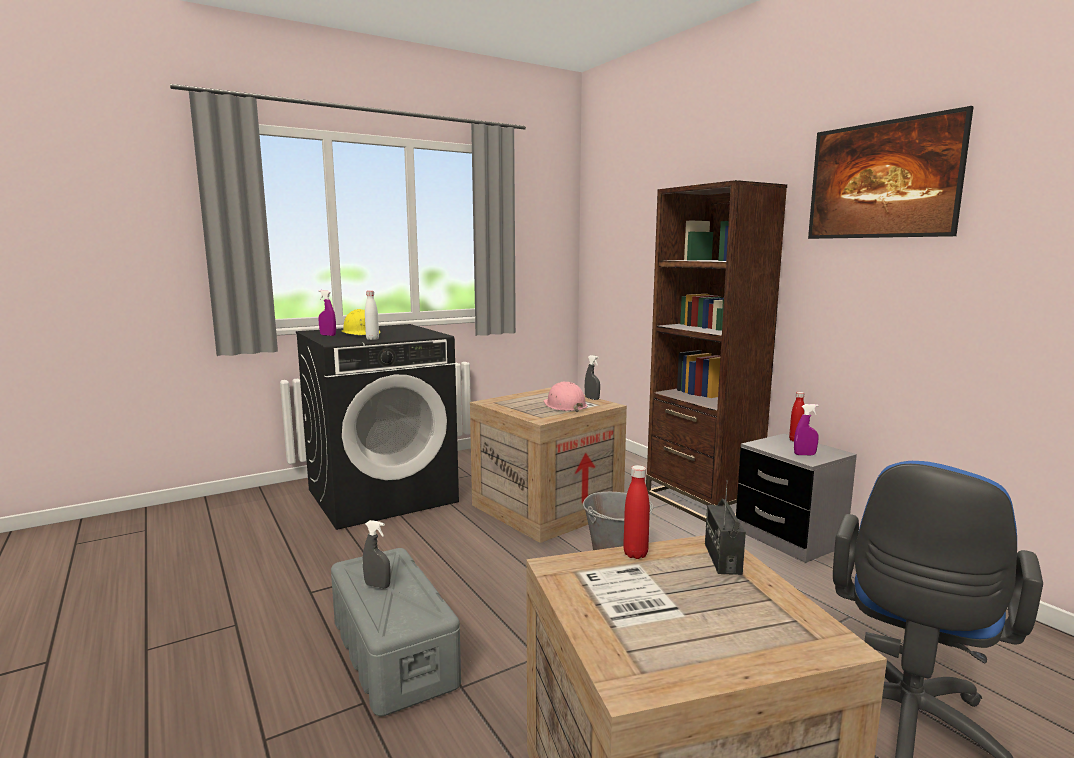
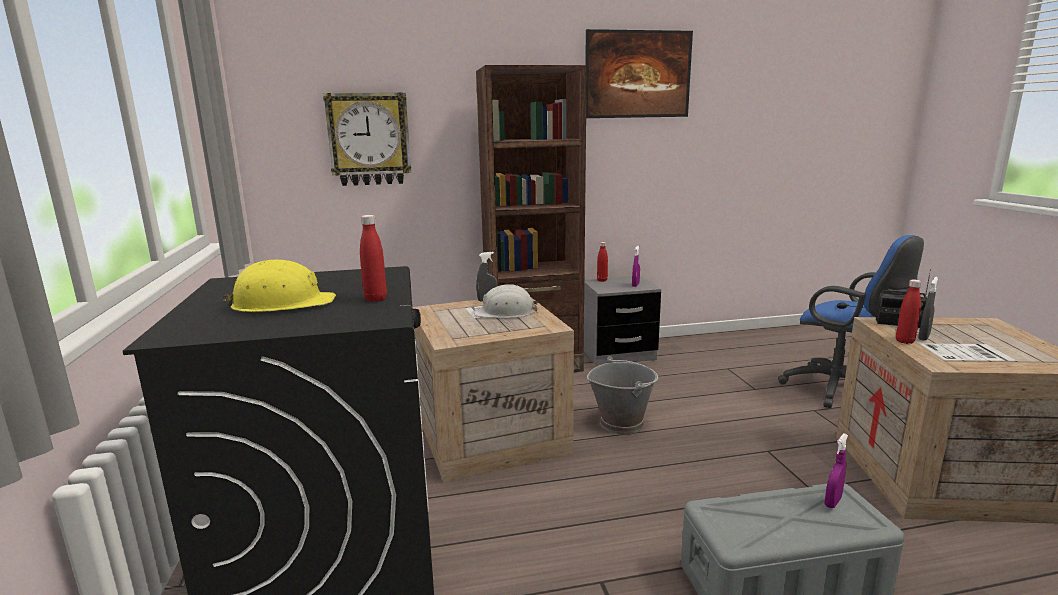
camera: 70 degrees left, 5 degrees up
(328, 335) = (268, 324): purple spray bottle -> purple spray bottle (832, 502)
(372, 339) = (375, 299): white bottle -> red bottle
(377, 585) = (785, 524): grey spray bottle -> grey spray bottle (924, 337)
(564, 406) = (505, 312): pink hard hat -> white hard hat
(639, 256) = (369, 139): none -> wall clock

